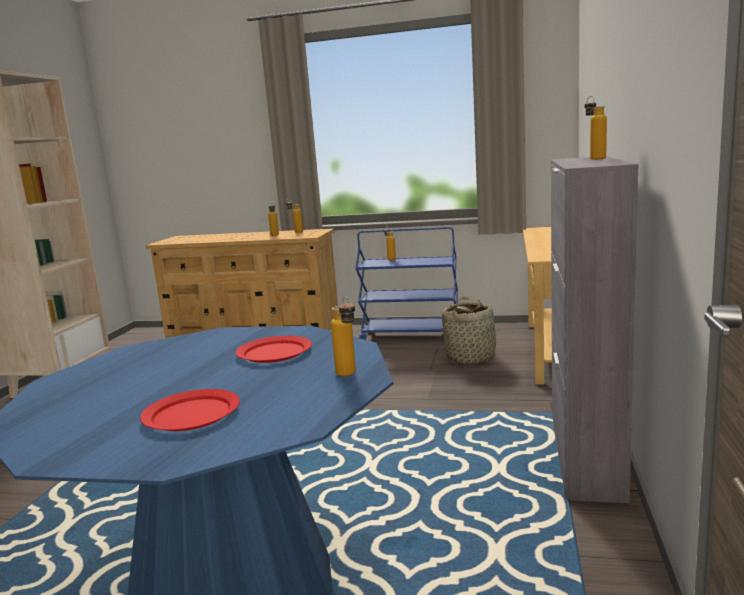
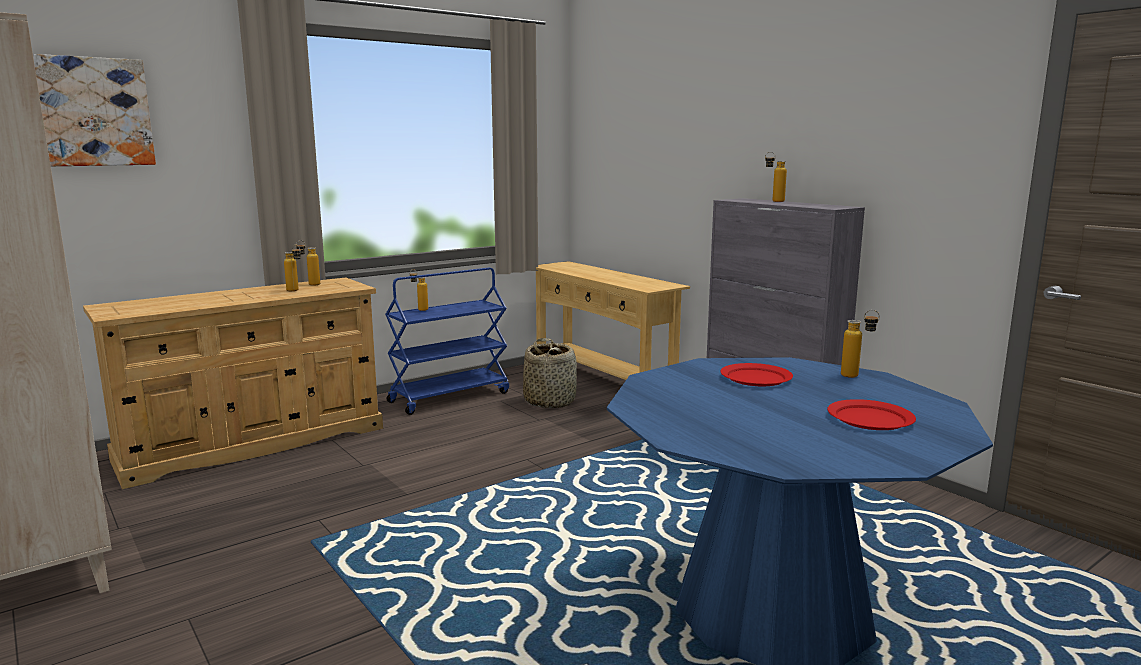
camera: 50 degrees left, 0 degrees up
(187, 116) = (89, 112): none -> picture

